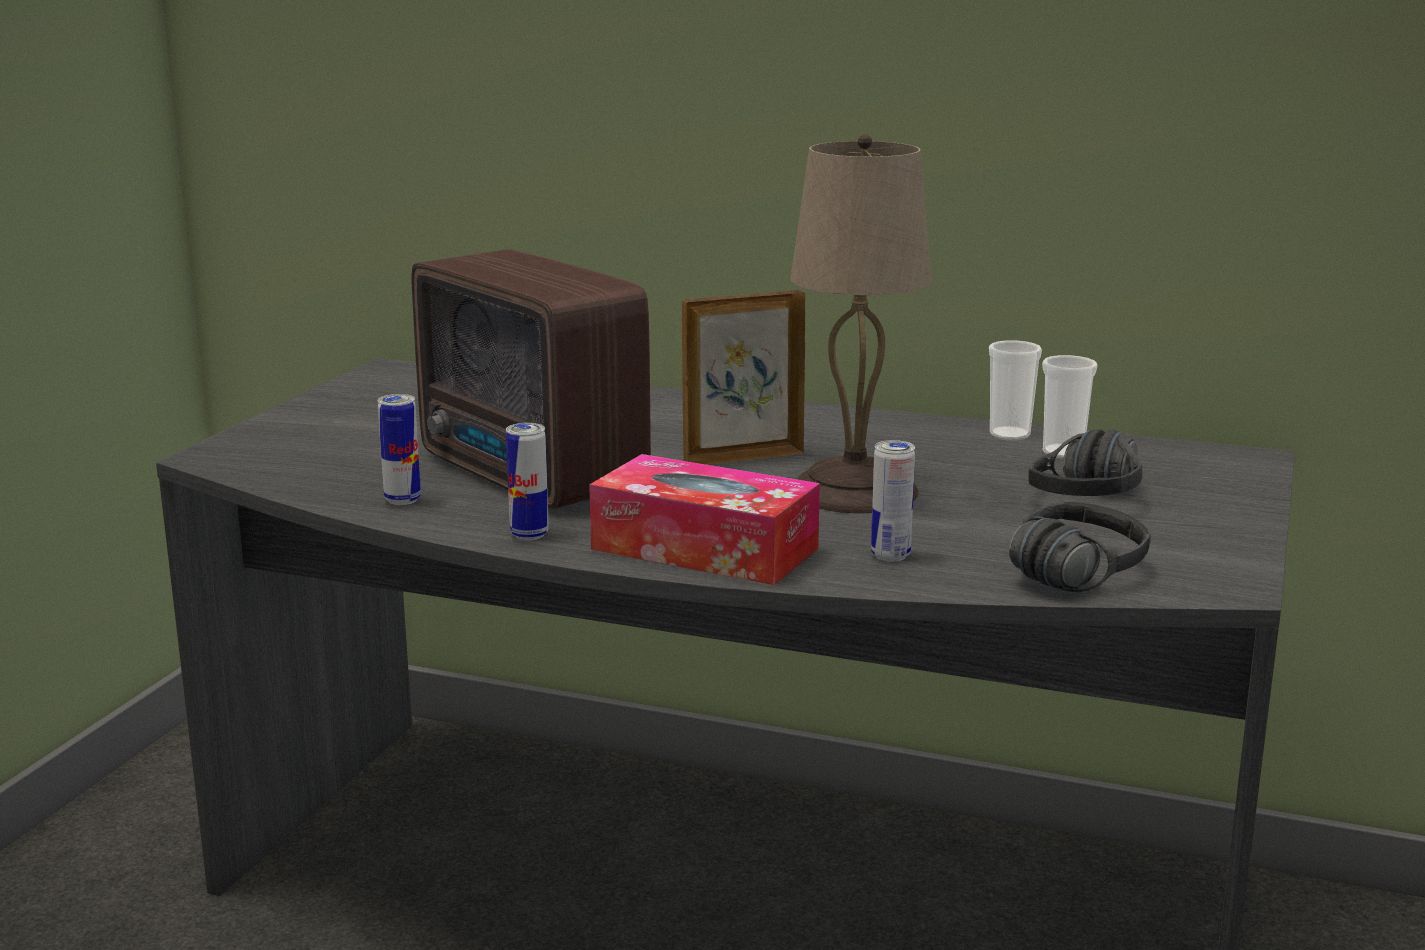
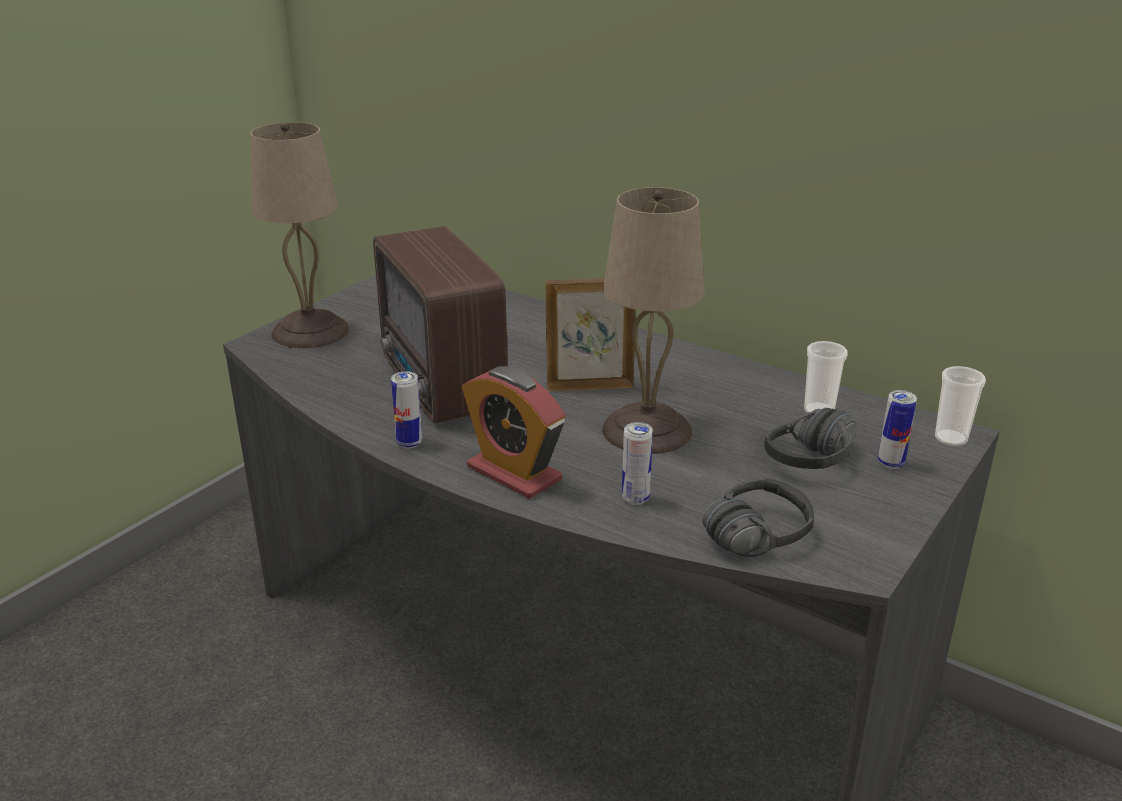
camera: 15 degrees right, 10 degrees up
(289, 437) = (312, 331): none -> beige table lamp
(402, 500) = (349, 399): can -> can (890, 464)
(704, 549) = (514, 473): tissue box -> alarm clock
(1009, 435) = (790, 387): cup -> cup (950, 438)

